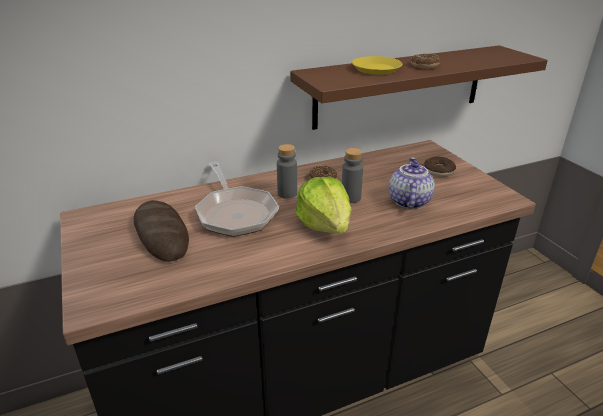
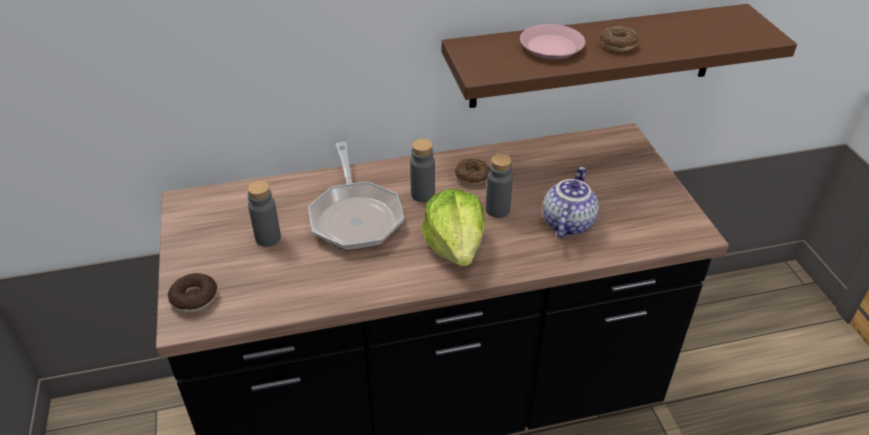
camera: 10 degrees right, 10 degrees up
(161, 235) = (268, 238): bread -> grey bottle
(376, 69) = (551, 47): yellow plate -> pink plate
(438, 171) = (624, 179): donut -> donut (194, 298)

